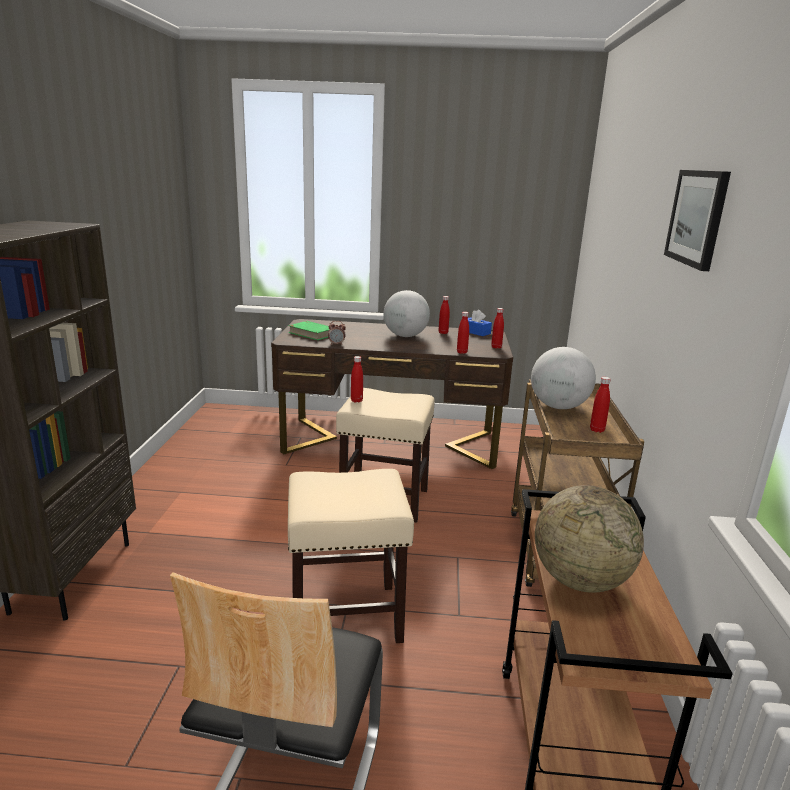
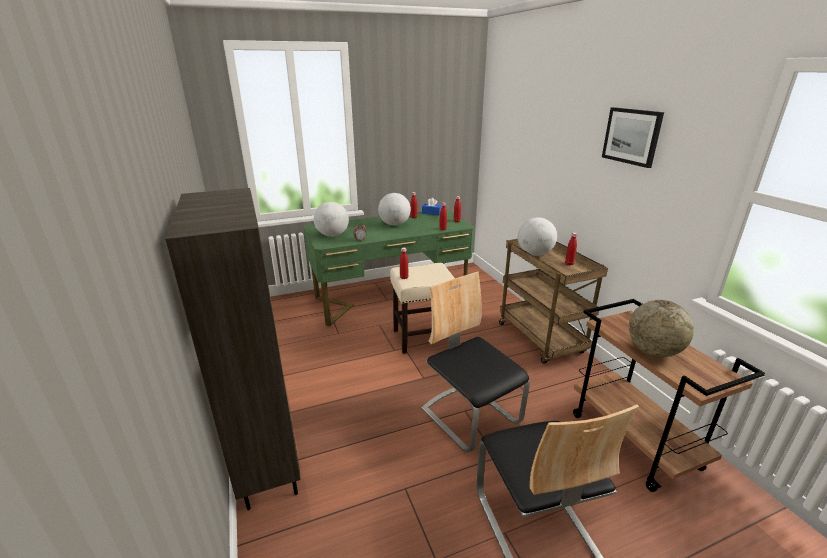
camera: 25 degrees left, 5 degrees up
(312, 333) = (332, 235): green book -> globe
(347, 615) = (470, 416): beige stool -> chair
(390, 442) = (390, 298): brown desk -> green desk

